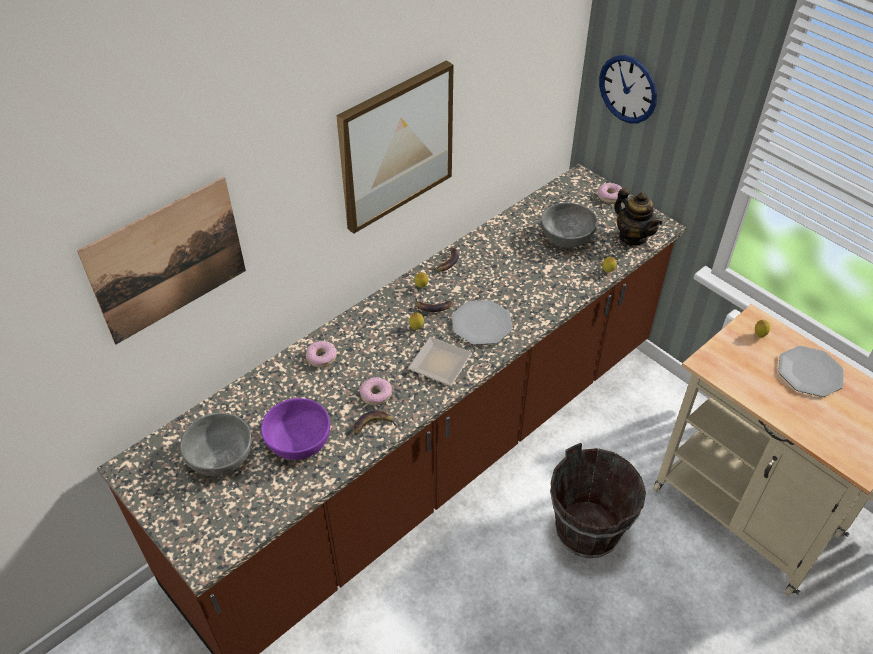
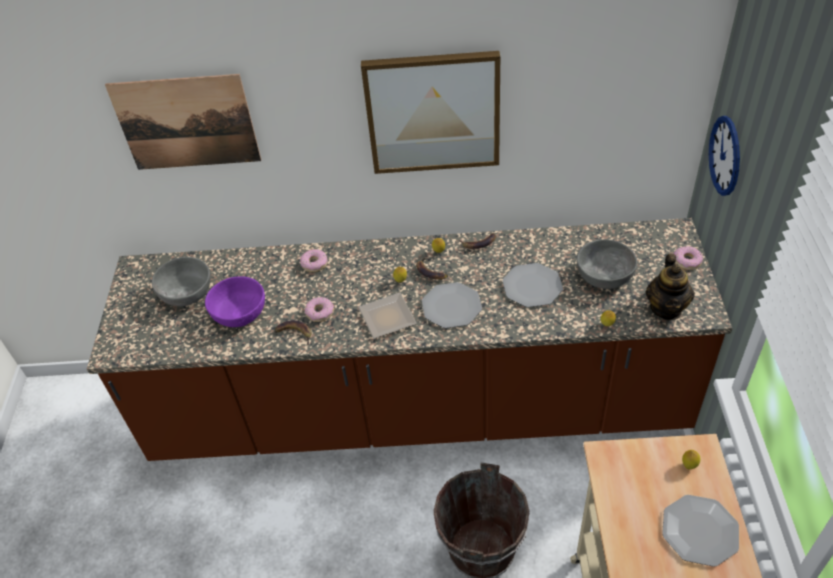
camera: 45 degrees right, 0 degrees up
(525, 273) = (532, 286): none -> plate

